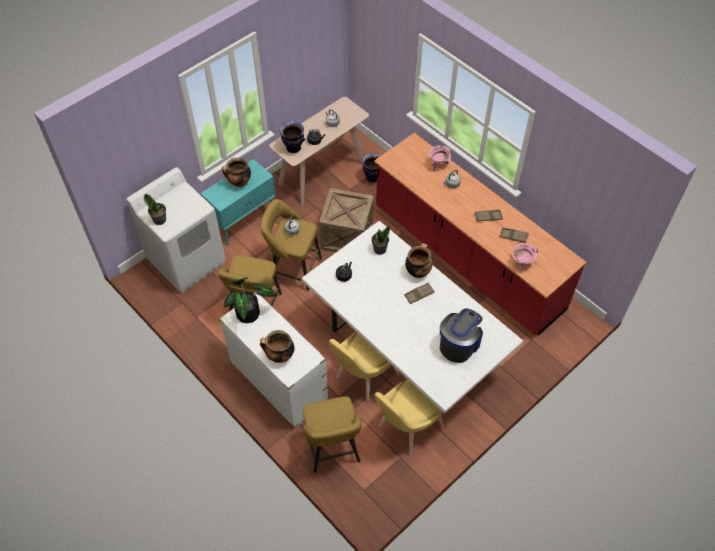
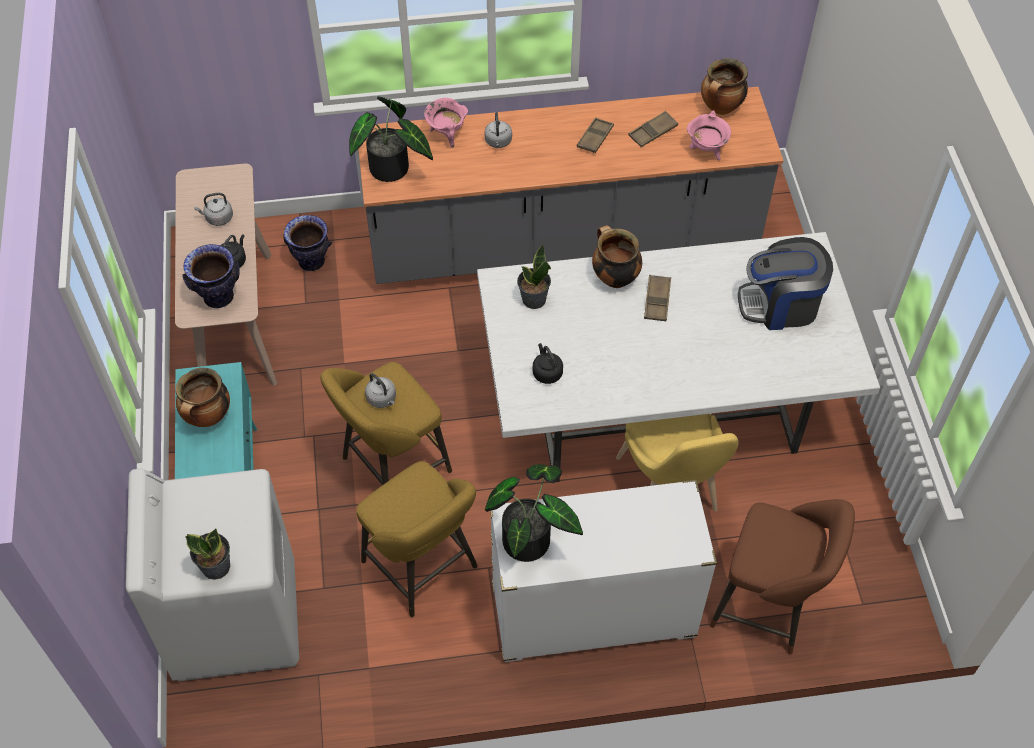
camera: 55 degrees left, 0 degrees up
(279, 356) = (646, 541): cooking pot -> cooking pot (721, 108)
(333, 450) = (768, 606): yellow stool -> brown stool
(347, 236) = (392, 360): crate -> none
(399, 158) = (391, 171): none -> potted plant
(407, 428) = (795, 487): yellow chair -> none
(459, 344) = (780, 305): coffee machine -> coffee machine turned 75 degrees counterclockwise
(466, 258) = (563, 242): red counter -> grey counter

